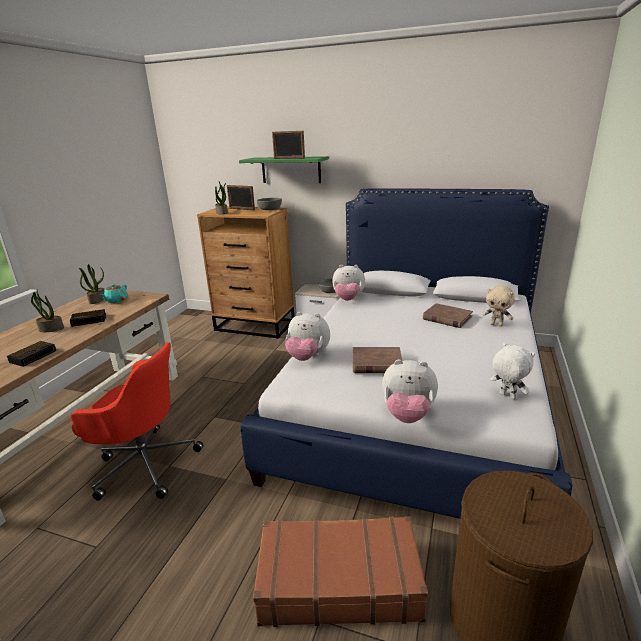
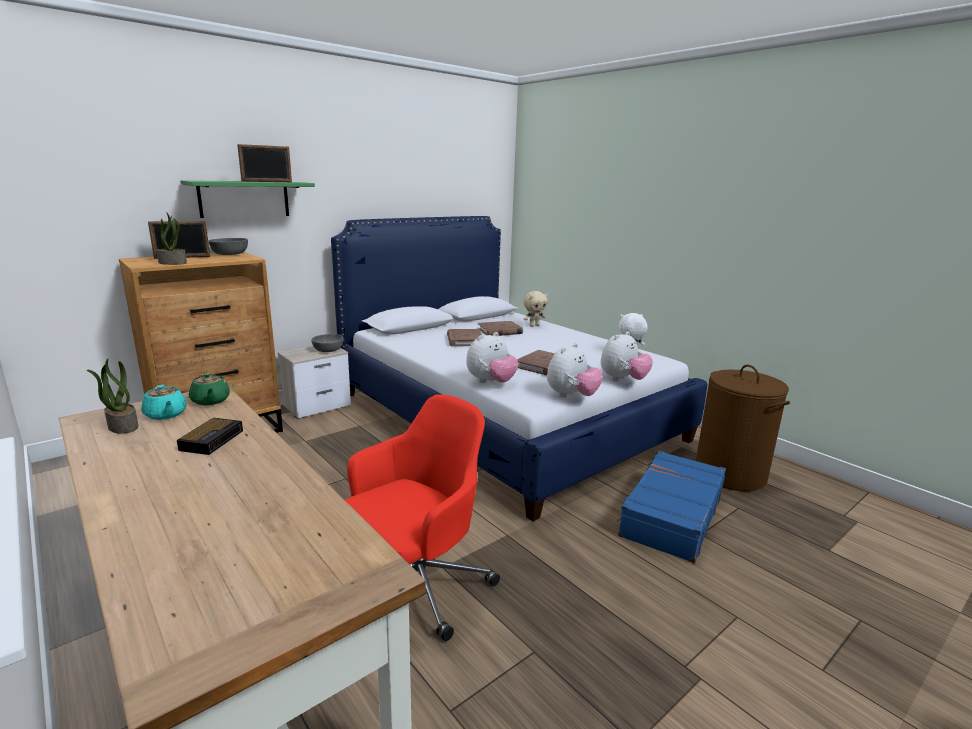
camera: 60 degrees left, 5 degrees down
(34, 356) = (283, 490): alarm clock -> none
(51, 329) = (182, 471): potted plant -> none
(140, 300) = (210, 401): none -> green teapot
(338, 581) = (671, 515): brown suitcase -> blue suitcase
(348, 299) = (397, 342): plush toy -> plush toy (571, 396)
(392, 315) = (464, 340): none -> brown book

